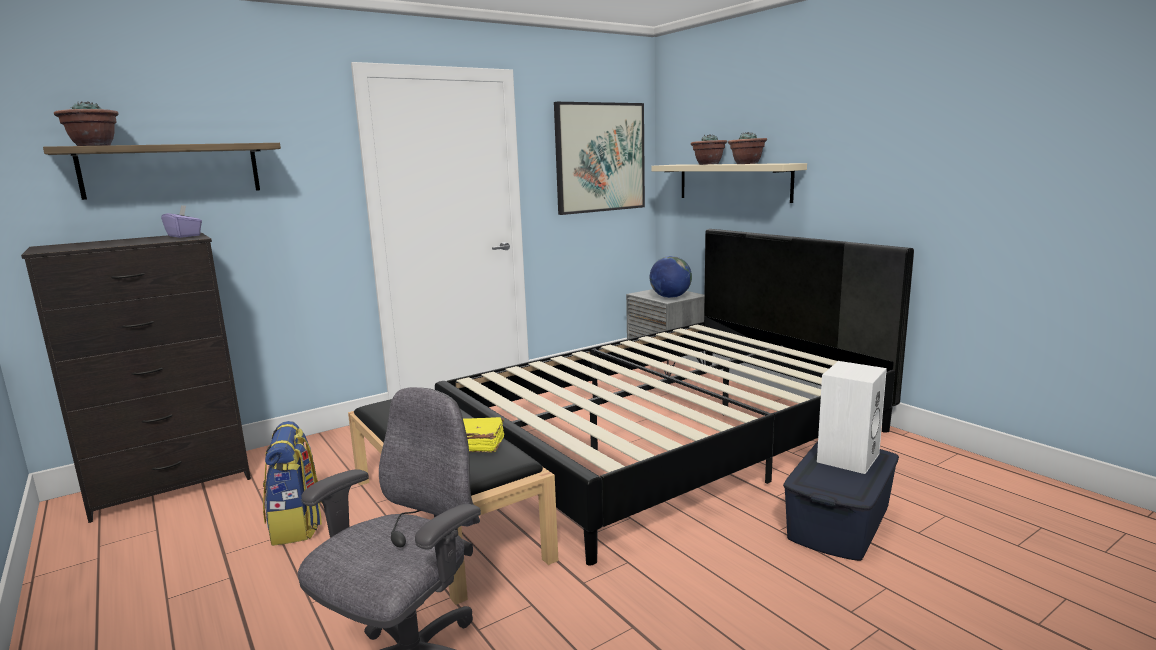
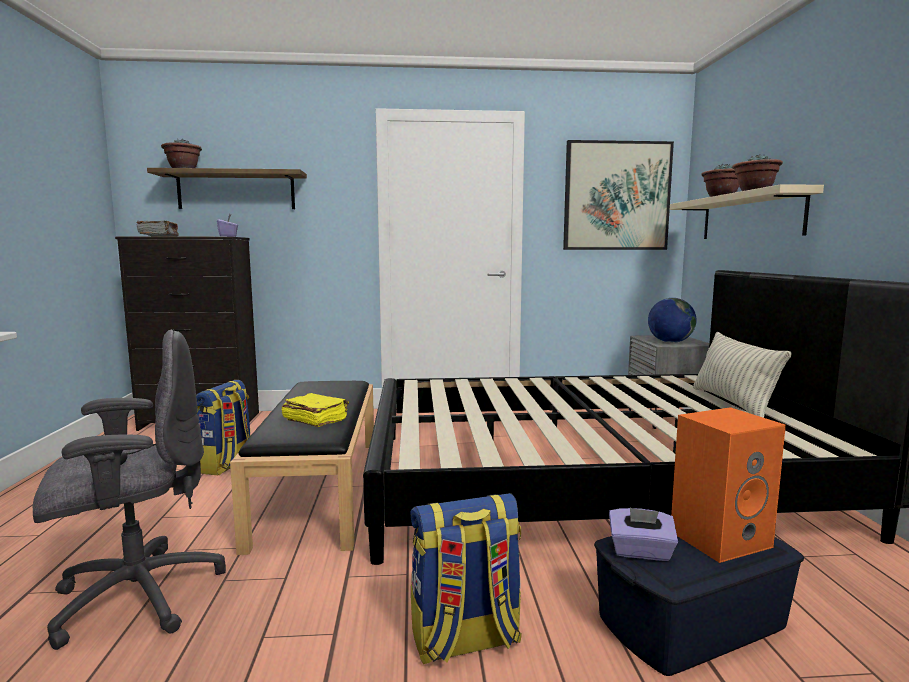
camera: 30 degrees right, 5 degrees down
(81, 246) = (159, 236): none -> grey book
(728, 591) = (465, 640): none -> backpack
(756, 347) = (732, 403): none -> pillow
(819, 482) = (641, 552): none -> purple tissue box
(847, 457) = (720, 538): white speaker -> orange speaker

